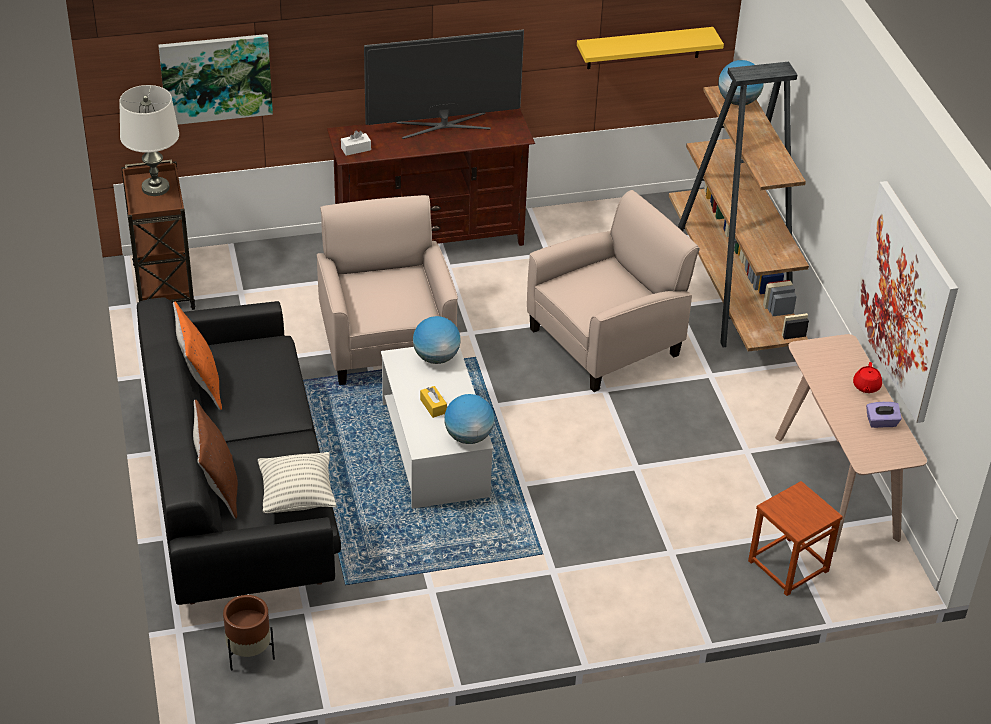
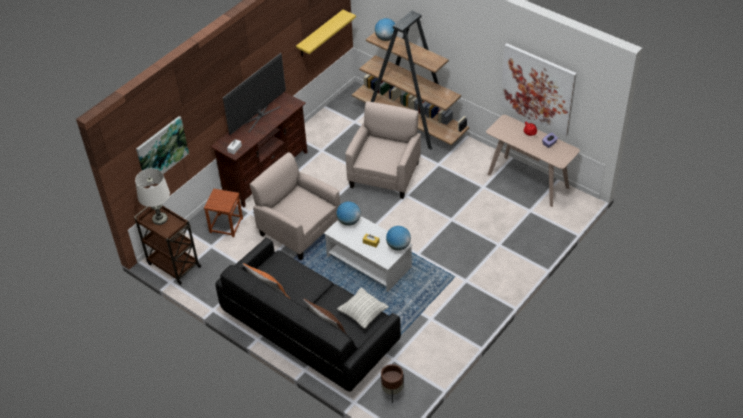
camera: 35 degrees left, 5 degrees up
(788, 565) = (542, 222): brown stool -> brown stool (226, 225)

